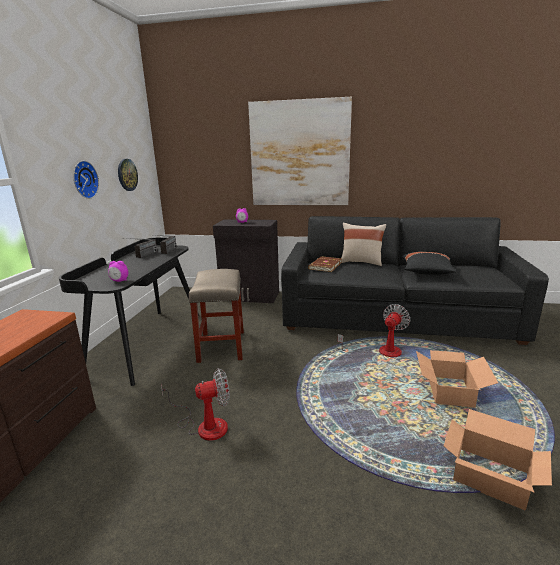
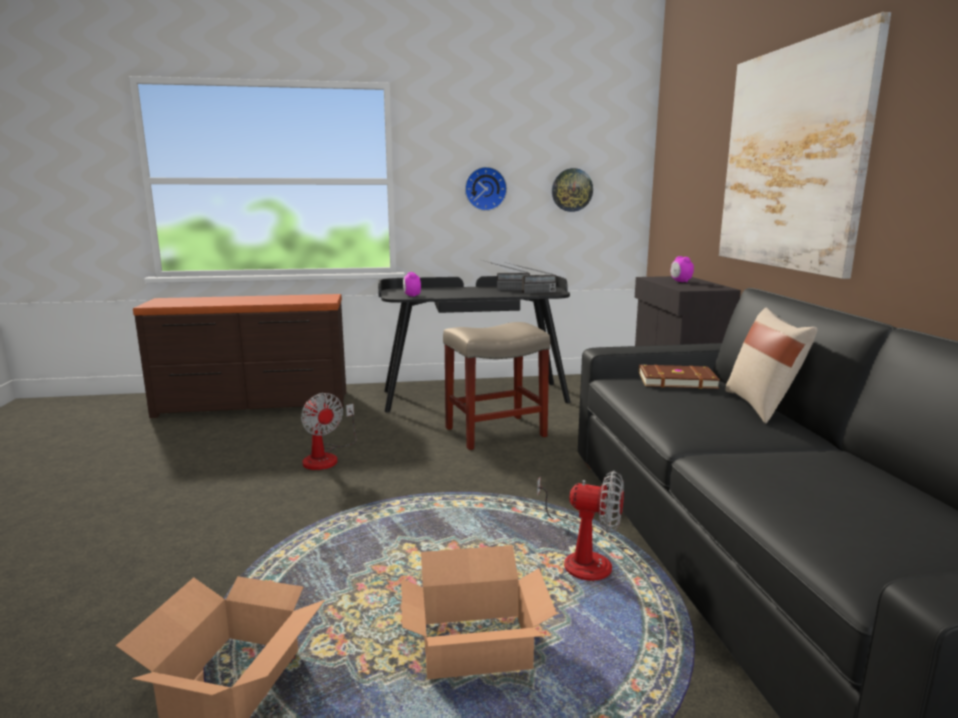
camera: 70 degrees right, 5 degrees down
(426, 272) = (783, 466): black pillow -> none

